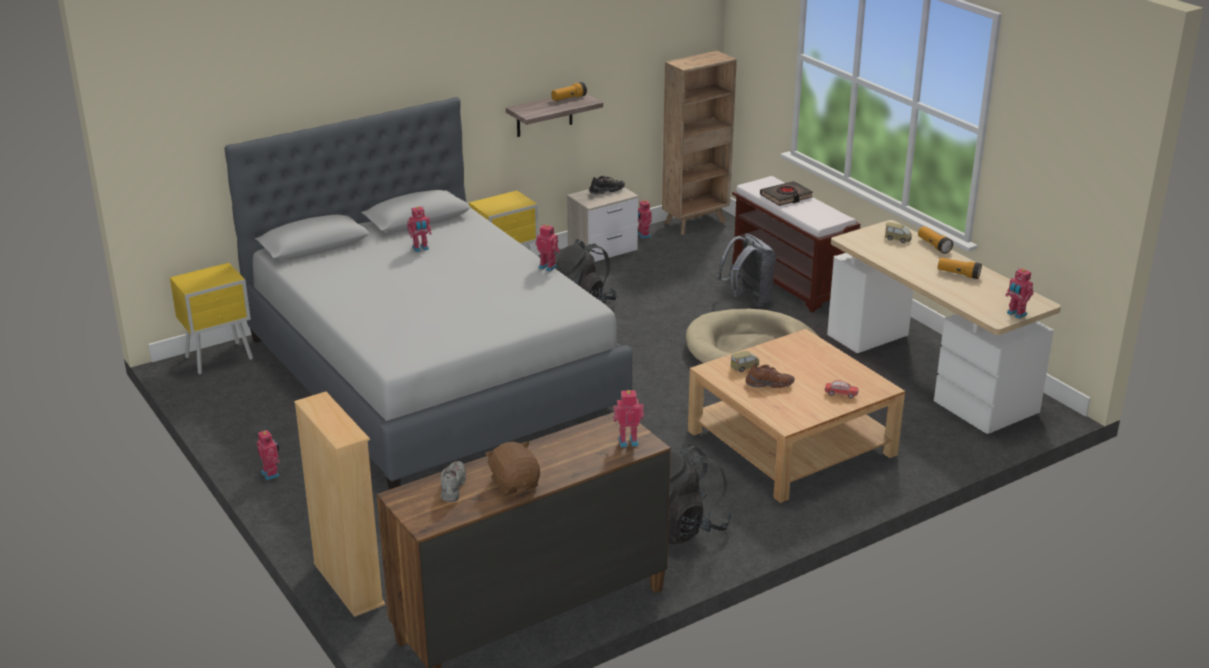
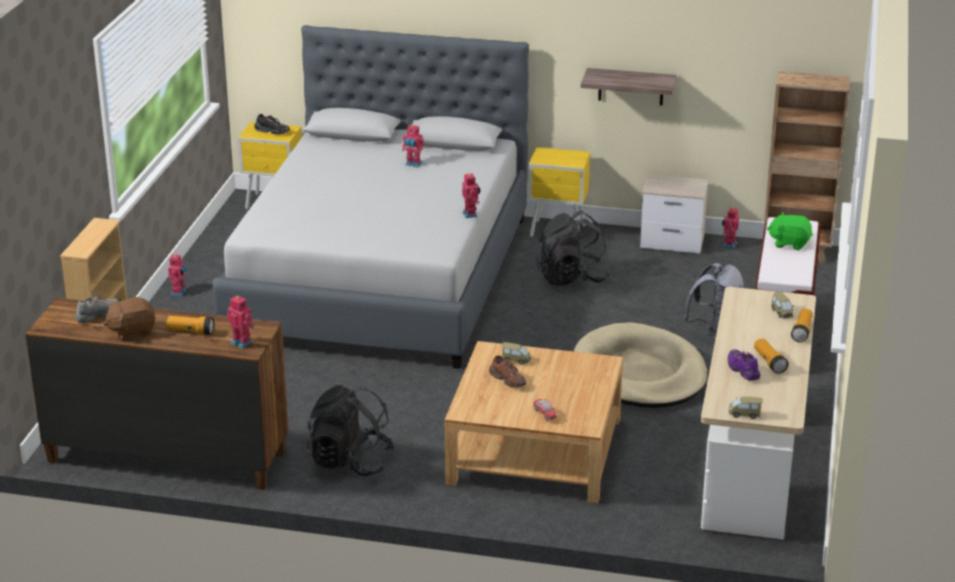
camera: 45 degrees right, 0 degrees up
(515, 484) = (132, 331): brown plush toy -> brown plush toy turned 135 degrees counterclockwise
(569, 98) = (651, 77): flashlight -> flashlight (191, 332)
(606, 191) = (685, 183): black shoe -> black shoe (272, 132)
(786, 197) = (789, 243): black book -> green plush toy
(956, 287) = (742, 370): none -> purple shoe
(1016, 314) = (744, 414): toy robot -> toy car

